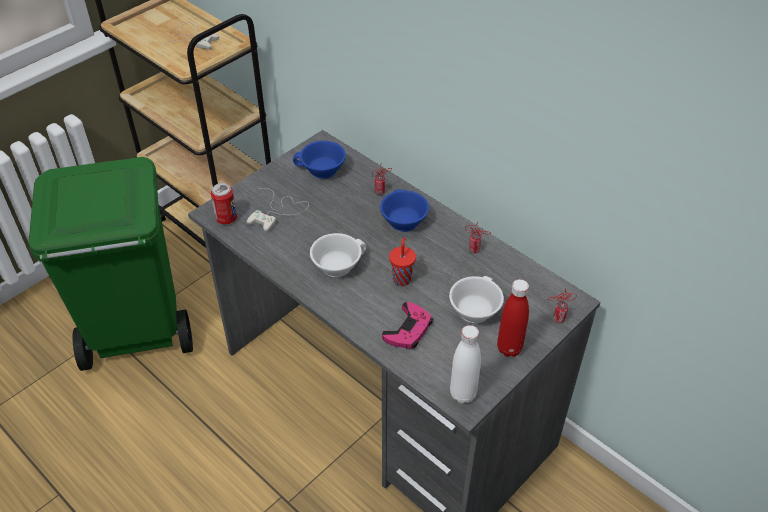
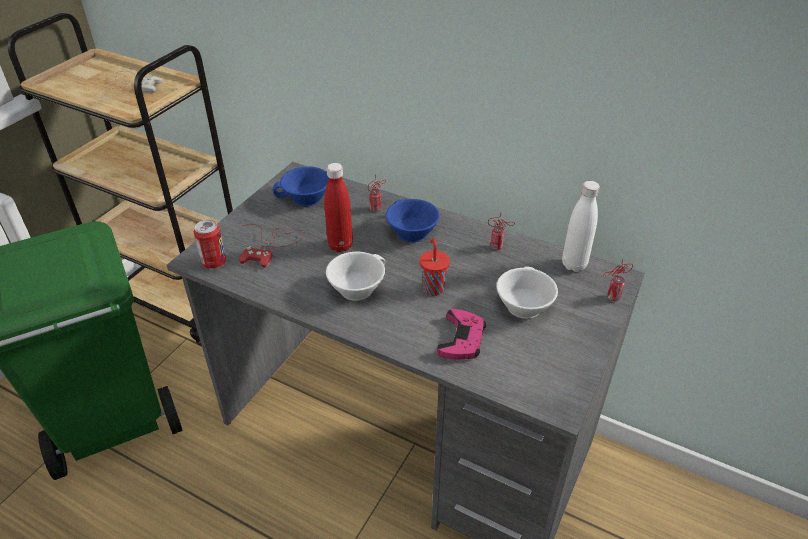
camera: 15 degrees left, 5 degrees down
(278, 211) = (271, 245): white game controller -> red game controller
(463, 394) = (551, 395): white bottle -> white bottle (574, 264)
(509, 348) = (577, 336): red bottle -> red bottle (340, 245)

